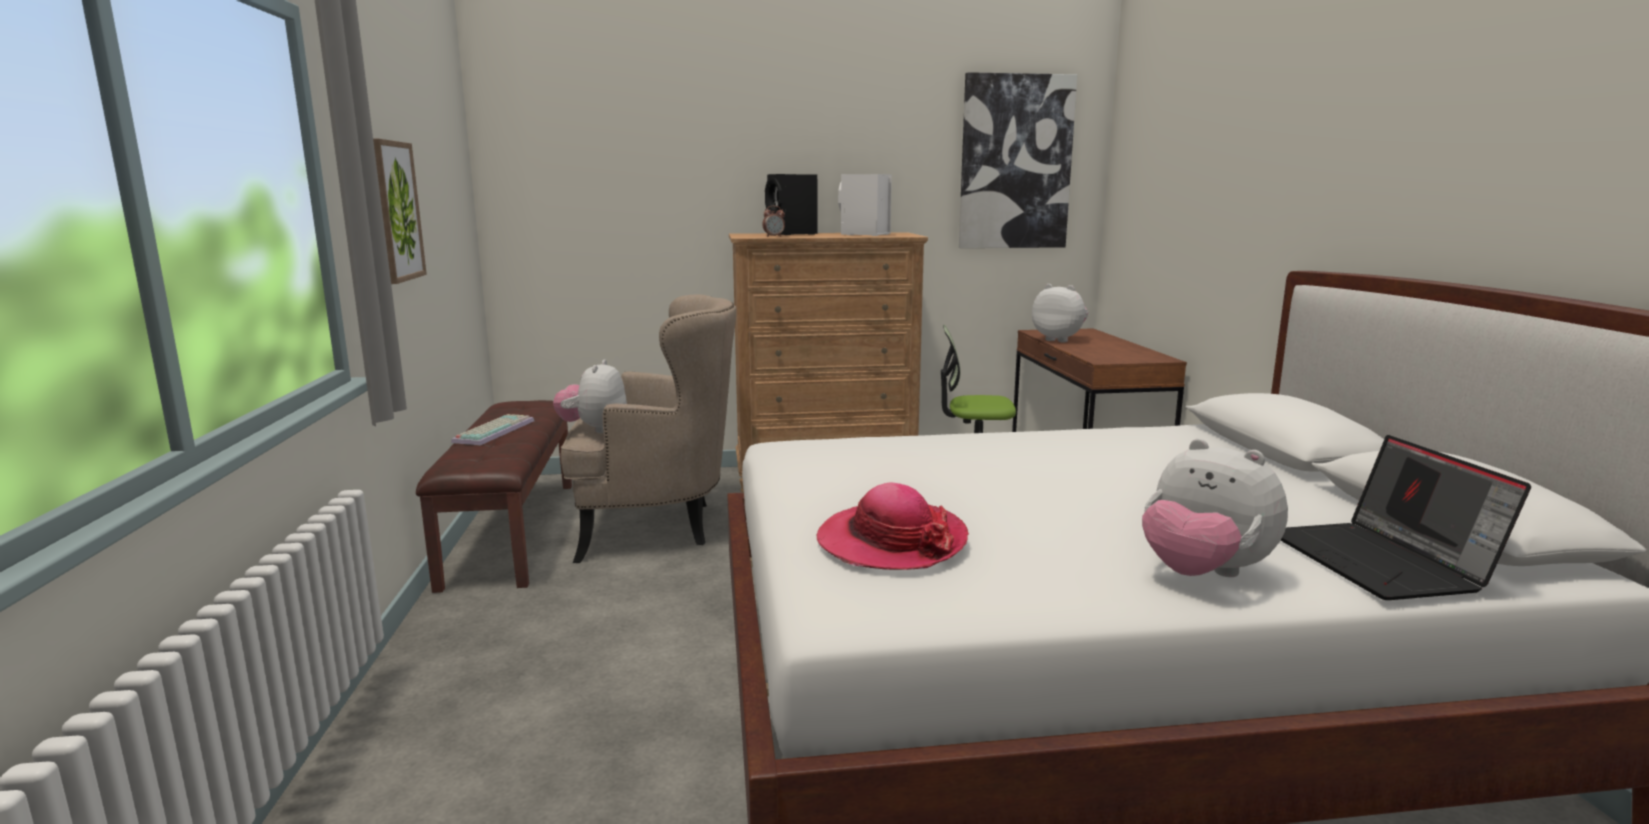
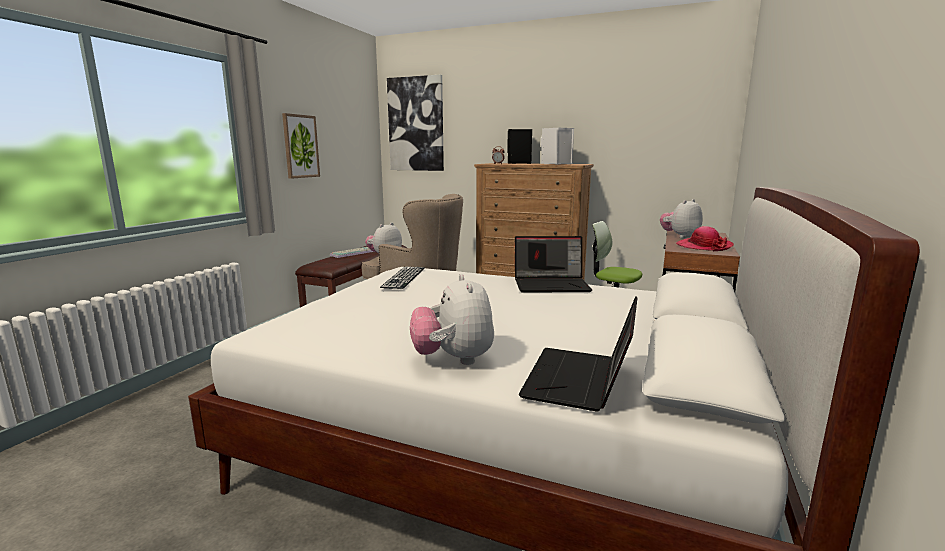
camera: 30 degrees right, 0 degrees up
(834, 462) = (404, 277): none -> keyboard
(891, 542) = (345, 313): hat -> hat (703, 247)
(1015, 162) = (671, 119): picture -> picture (416, 124)
(1057, 437) = (552, 285): none -> laptop
(1059, 340) = (679, 236): plush toy -> plush toy turned 105 degrees counterclockwise

